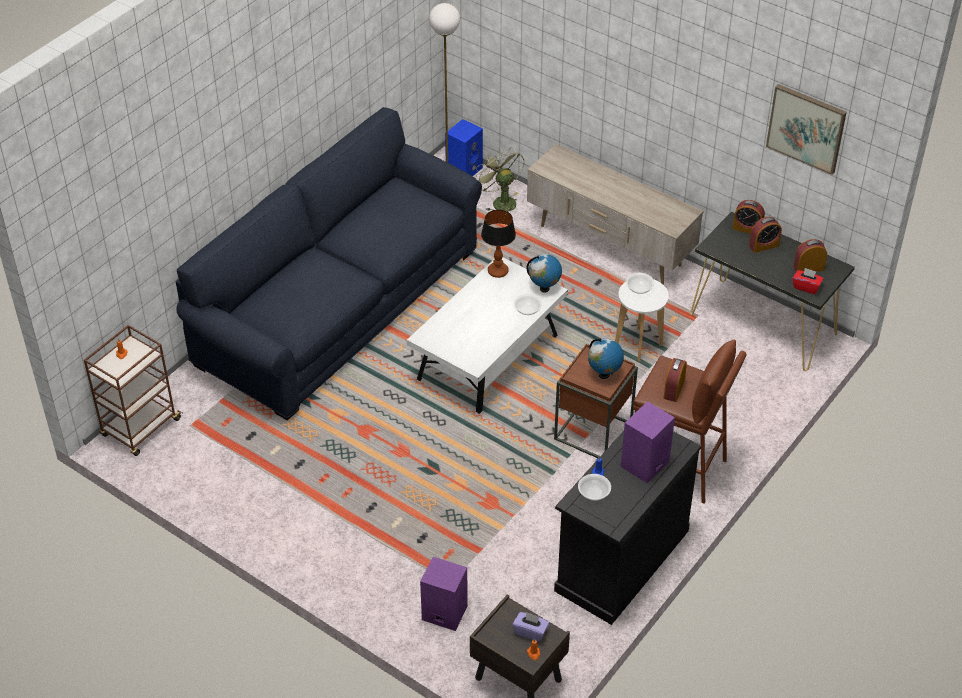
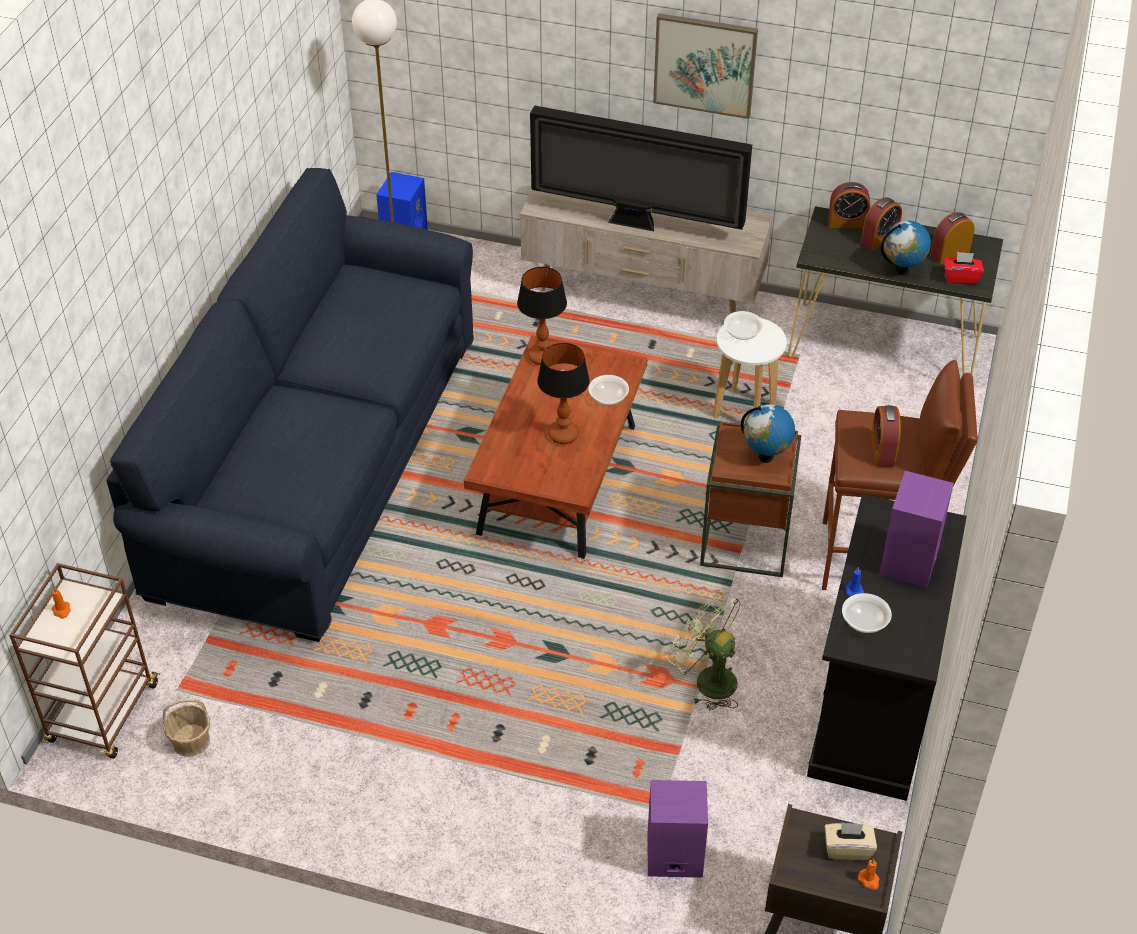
camera: 20 degrees left, 0 degrees up
(185, 458) = (191, 741): none -> basket
(485, 327) = (563, 435): none -> table lamp
(488, 359) = (558, 481): white coffee table -> brown coffee table
(500, 201) = (473, 271): green fan -> green fan (707, 679)
(530, 631) = (847, 848): purple tissue box -> beige tissue box
(544, 288) = (616, 364): globe -> globe (902, 271)
(603, 194) = (636, 223): none -> television
(806, 128) = (927, 62): picture -> picture (705, 64)

